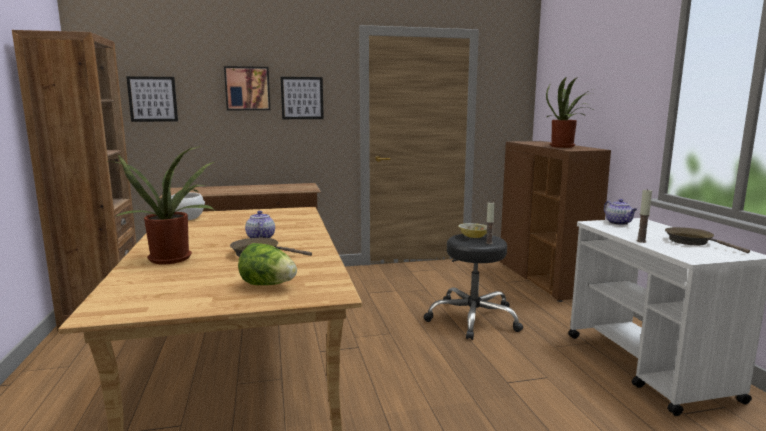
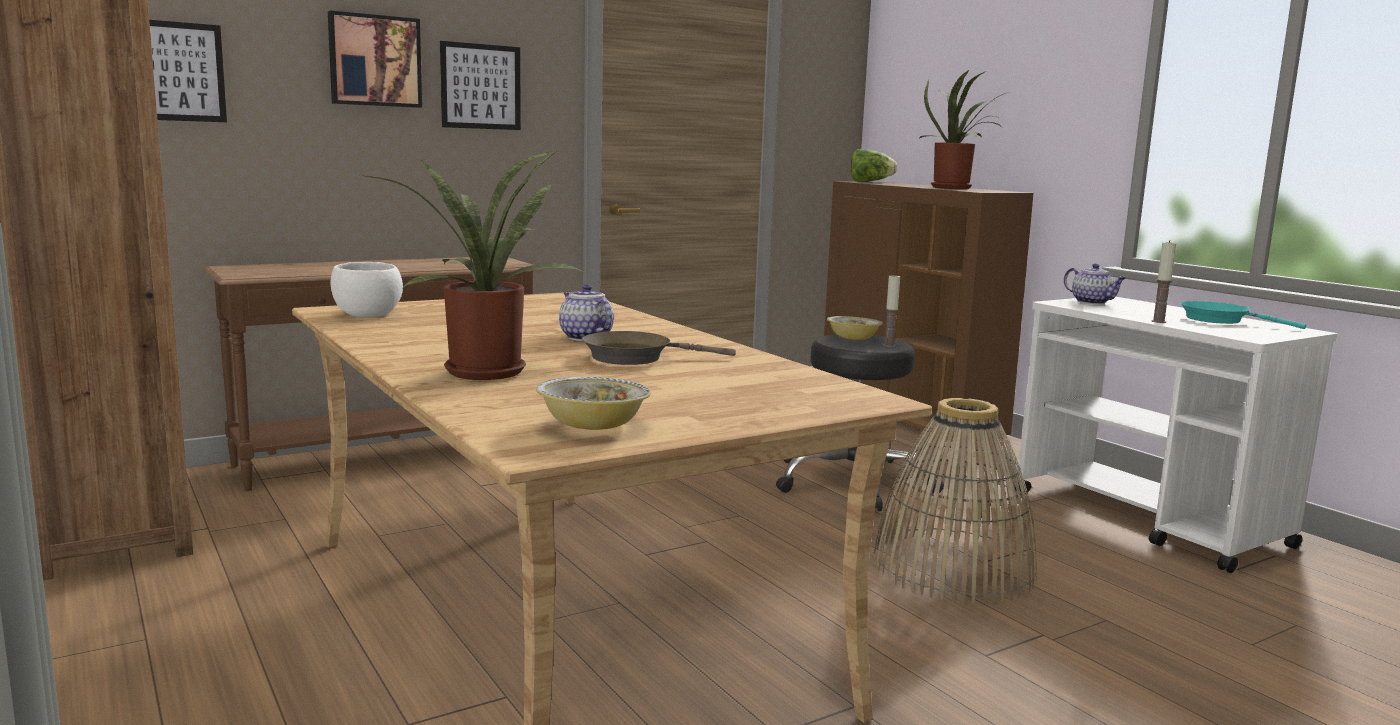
camera: 20 degrees left, 0 degrees up
(152, 300) = (593, 426): none -> bowl
(268, 285) = (747, 396): lettuce -> lettuce (870, 182)
(484, 384) = (953, 567): none -> basket
(692, 242) = (1220, 320): brown frying pan -> turquoise frying pan

